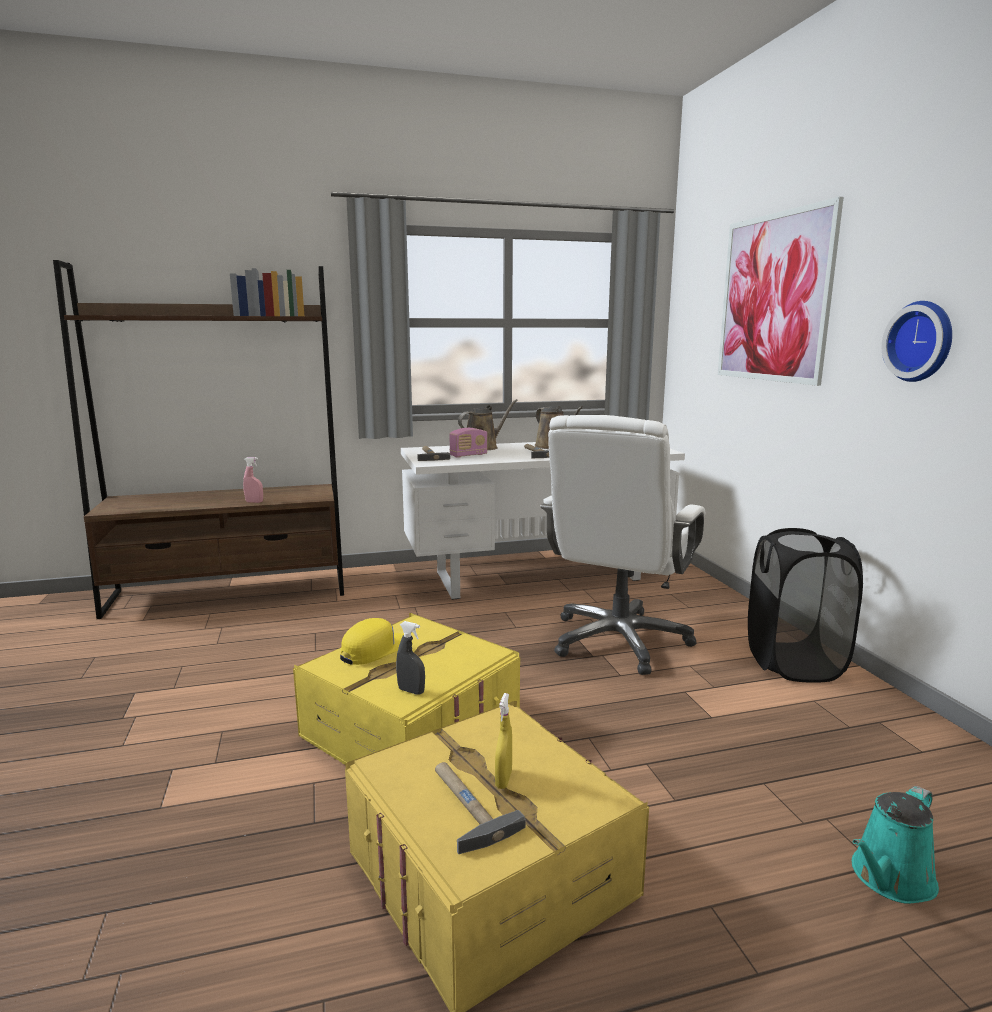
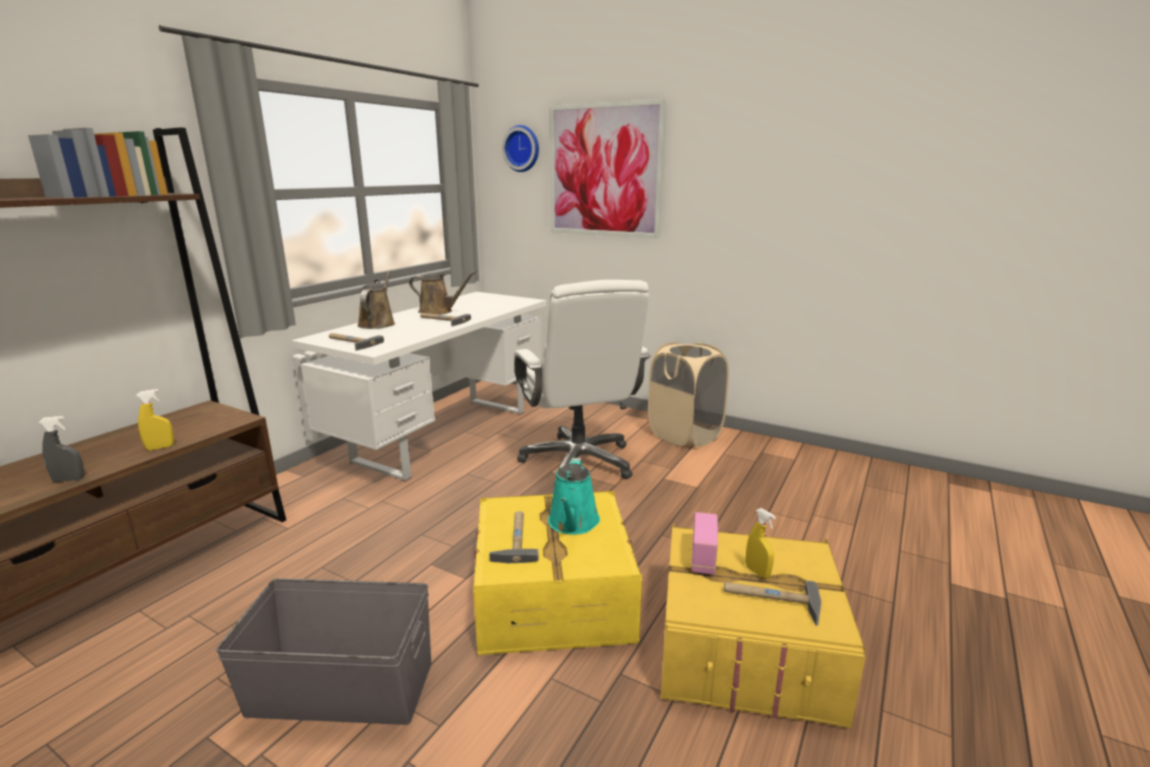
camera: 45 degrees left, 5 degrees up
(212, 708) = (342, 689): none -> grey storage box
(254, 502) = (160, 447): pink spray bottle -> yellow spray bottle
(375, 649) = (515, 539): yellow cap -> hammer
(411, 691) = (603, 553): grey spray bottle -> grey spray bottle (69, 480)
(468, 455) = (389, 334): radio -> radio (703, 558)
(794, 662) = (685, 435): black laundry basket -> beige laundry basket
(889, 879) = (866, 528): turquoise watering can -> turquoise watering can (573, 523)
(922, 341) = (742, 207): wall clock -> wall clock (522, 148)

